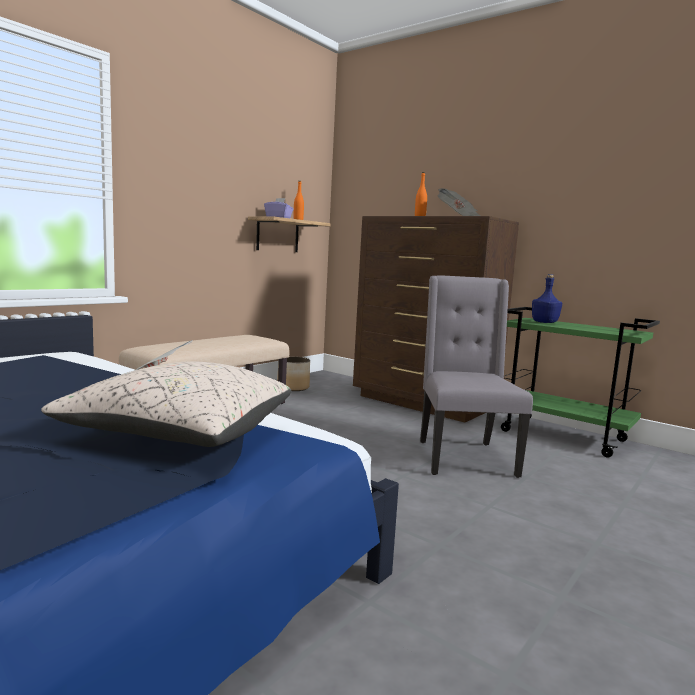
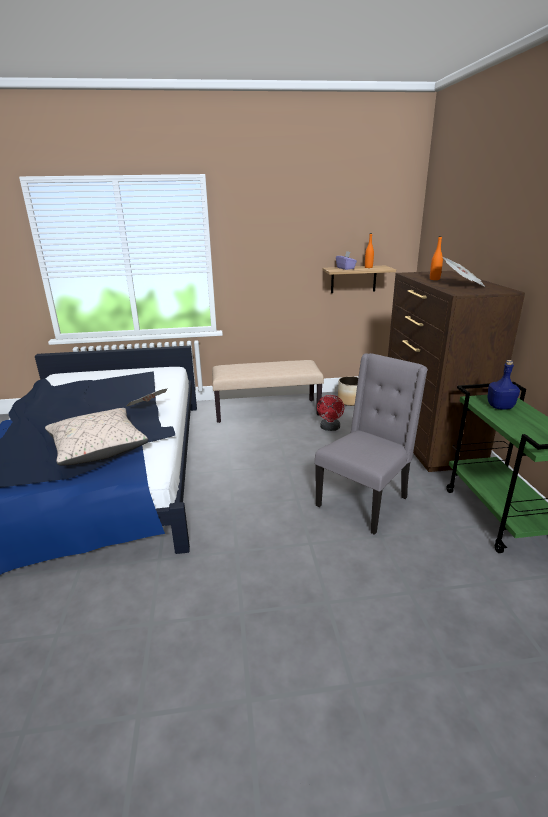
camera: 45 degrees right, 15 degrees up
(316, 412) = (330, 428): none -> red fan

